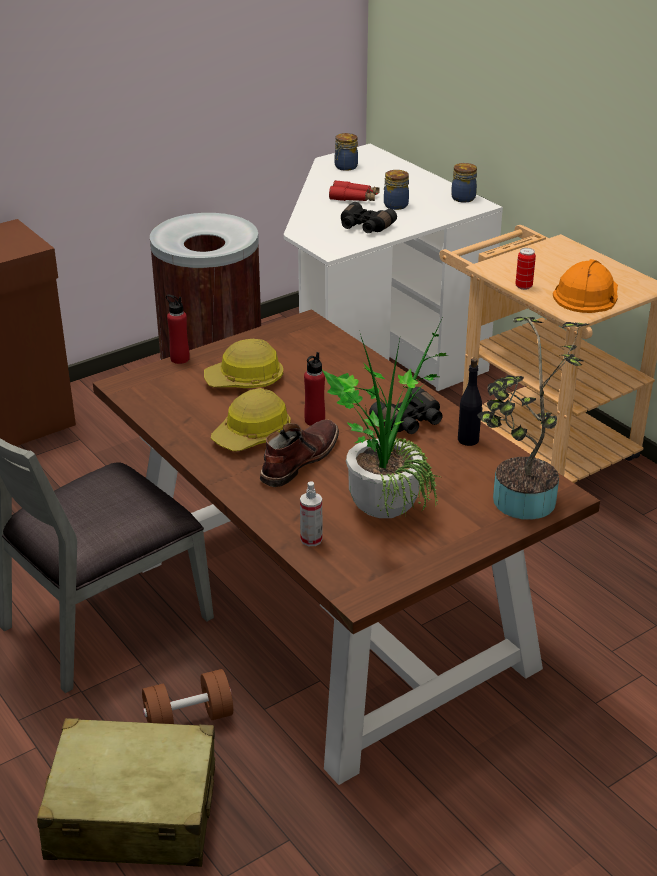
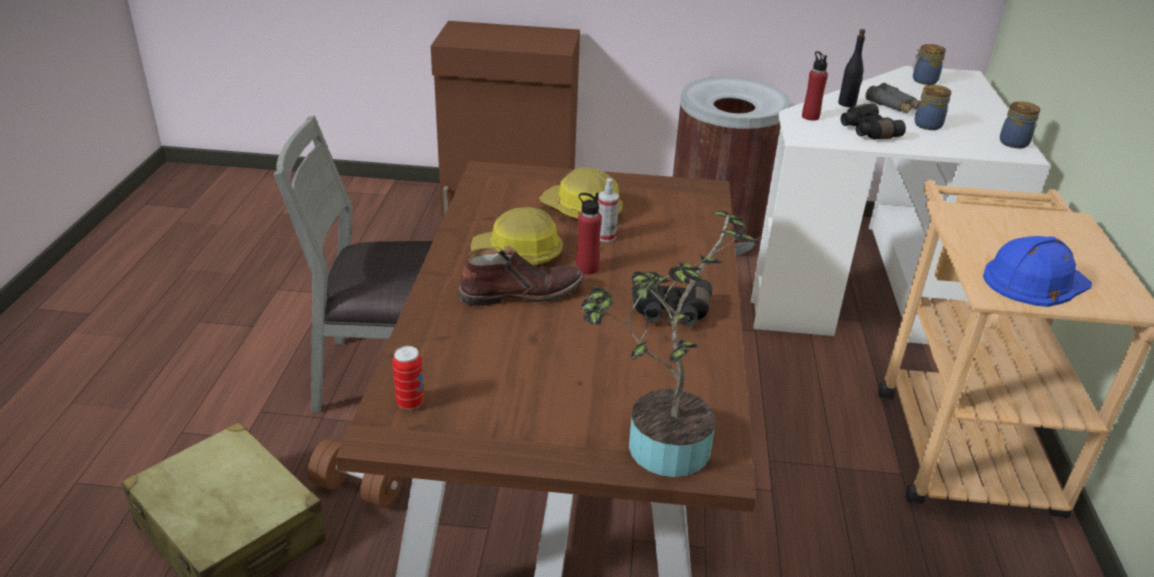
camera: 40 degrees right, 0 degrees up
(180, 359) = (558, 172): red bottle -> red bottle (810, 117)
(311, 539) = (422, 363): spray bottle -> spray bottle (606, 237)
(354, 198) = (893, 106): red binoculars -> grey binoculars
(385, 500) = (538, 367): potted plant -> none
(468, 440) = (702, 358): black bottle -> black bottle (847, 104)
(523, 286) = (965, 243): can -> can (410, 403)
(586, 294) = (1034, 280): orange hard hat -> blue hard hat

